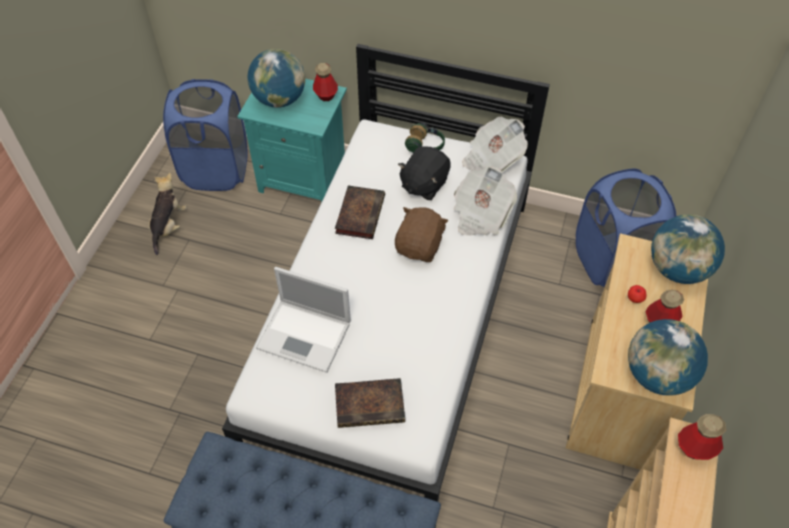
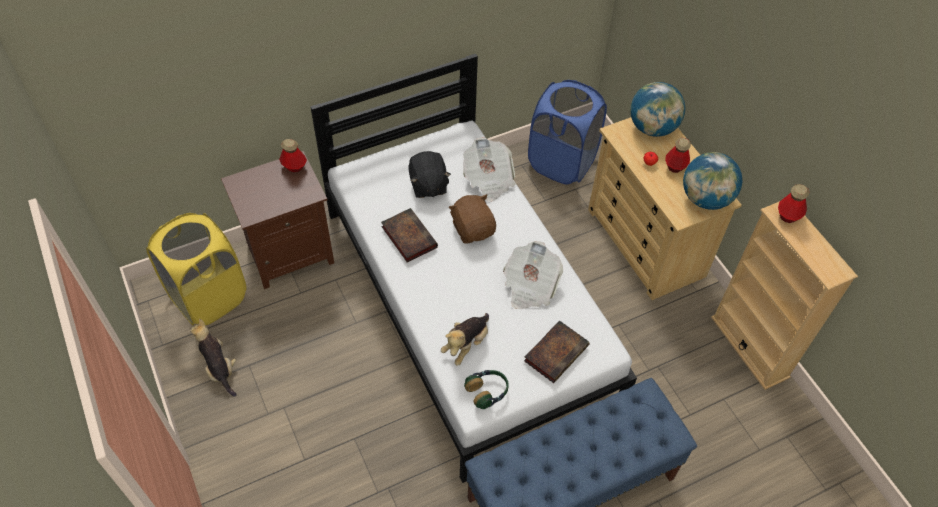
camera: 45 degrees left, 0 degrees up
(216, 170) = (209, 297): blue laundry basket -> yellow laundry basket
(279, 99) = (261, 193): globe -> none
(304, 178) = (289, 253): turquoise nightstand -> brown nightstand
(306, 336) = (466, 344): laptop -> plush toy
(425, 146) = (399, 157): headphones -> headphones (487, 391)
(492, 159) = (455, 136): newspaper -> newspaper (530, 286)

